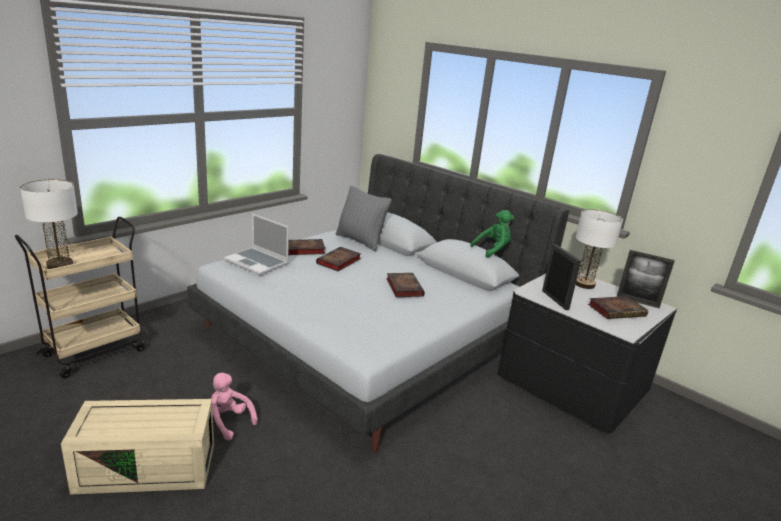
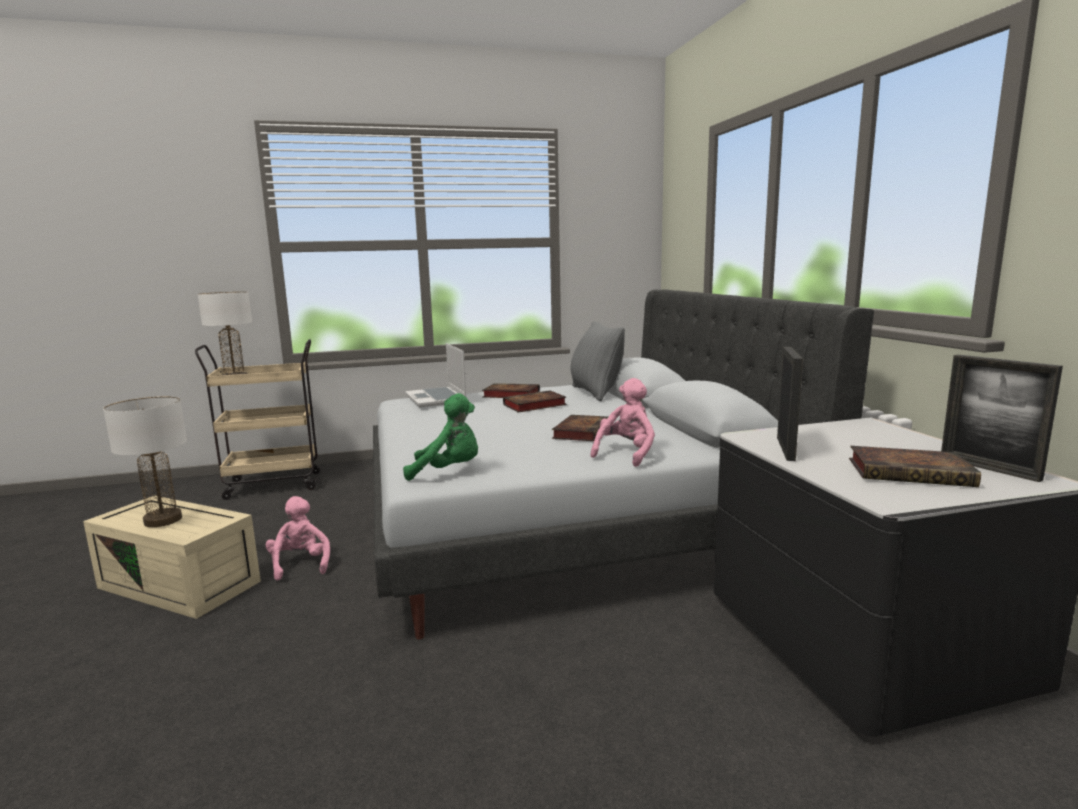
camera: 35 degrees right, 10 degrees down
(451, 304) = (626, 453): none -> pink plush toy
(493, 250) = (745, 389): green plush toy -> green plush toy (448, 471)
(584, 284) = (887, 438): table lamp -> table lamp (163, 520)

